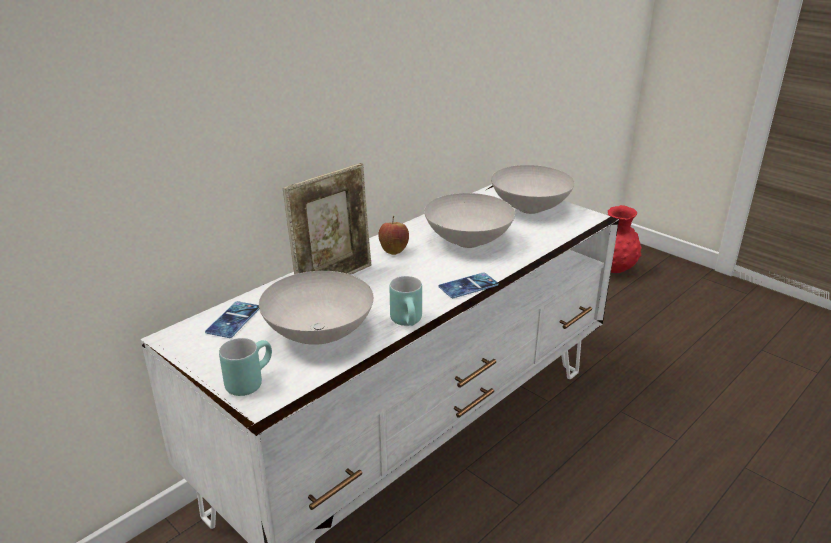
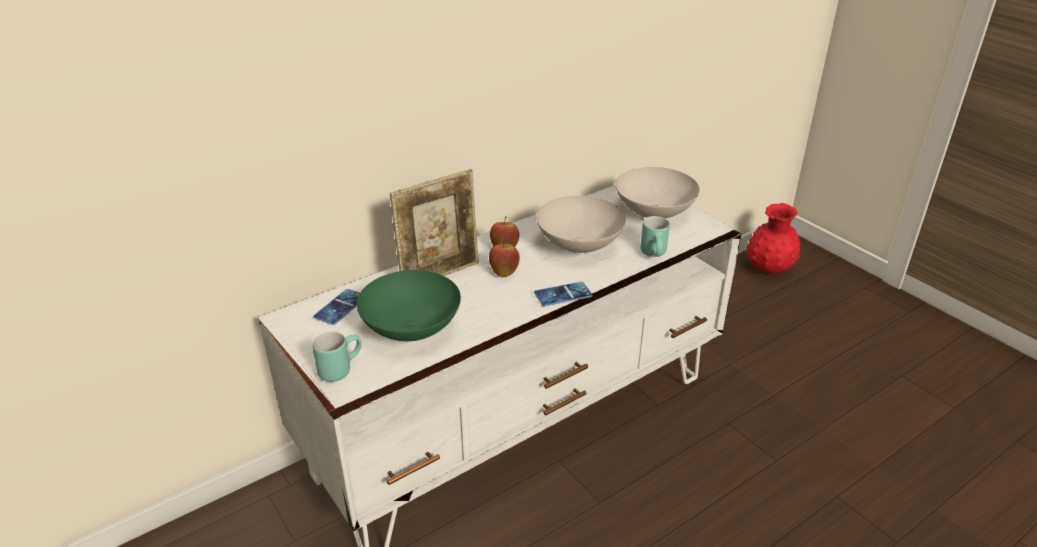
camera: 10 degrees right, 5 degrees up
(318, 335) = (410, 330): white bowl -> green bowl
(400, 271) = (504, 272): none -> apple
(409, 322) = (496, 327): turquoise mug -> turquoise mug (656, 254)

